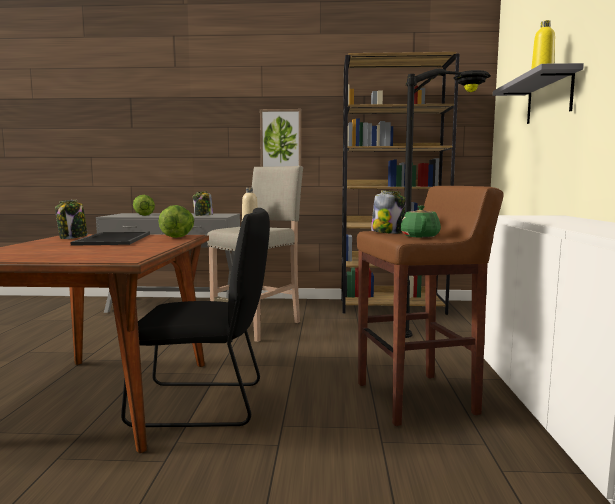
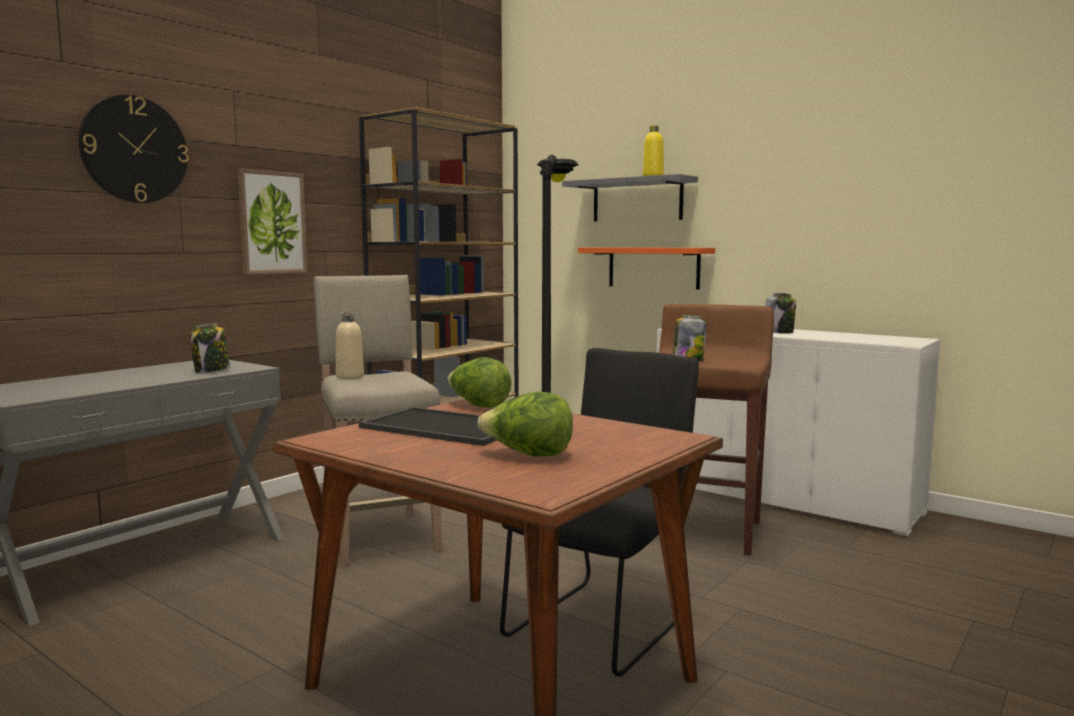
camera: 55 degrees left, 0 degrees up
(73, 237) = (367, 440): jar -> jar (779, 332)
(144, 215) = (83, 387): lettuce -> lettuce (528, 455)
(204, 104) = (134, 149): none -> wall clock
(420, 236) = (733, 360): green teapot -> none
(553, 162) = (653, 267): none -> orange shelf

